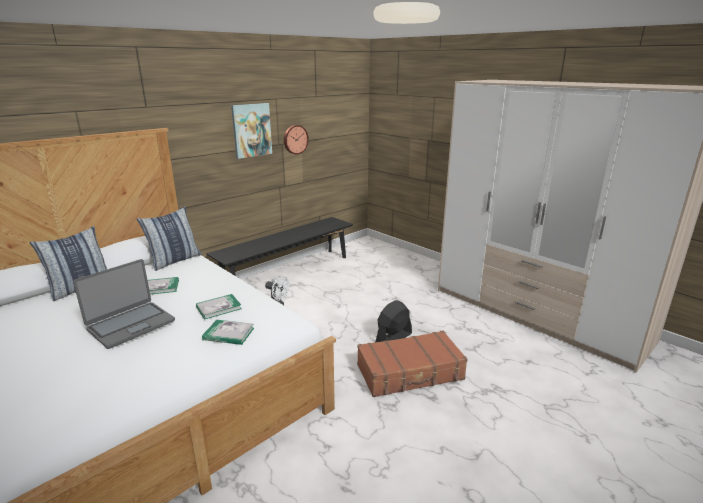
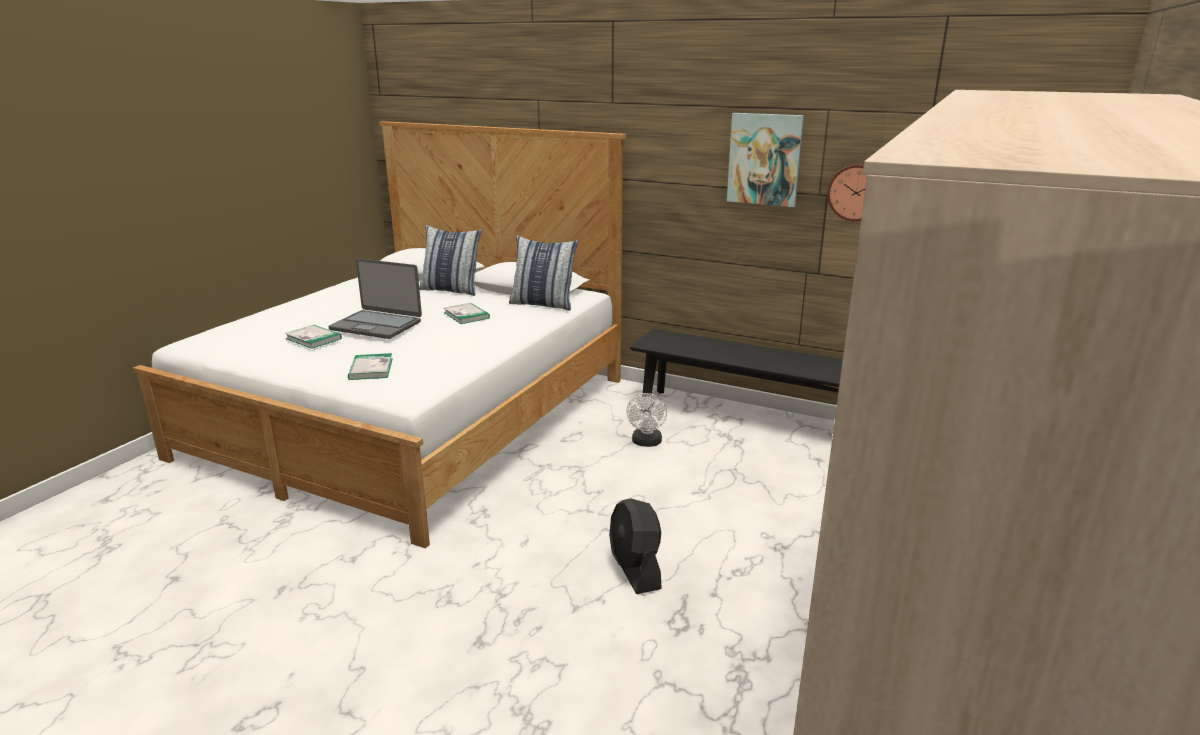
camera: 70 degrees right, 0 degrees up
(218, 308) = (429, 351): book -> book (313, 339)
(393, 338) = (635, 569): black fan -> black fan turned 135 degrees counterclockwise
(410, 373) = (539, 606): brown suitcase -> none

